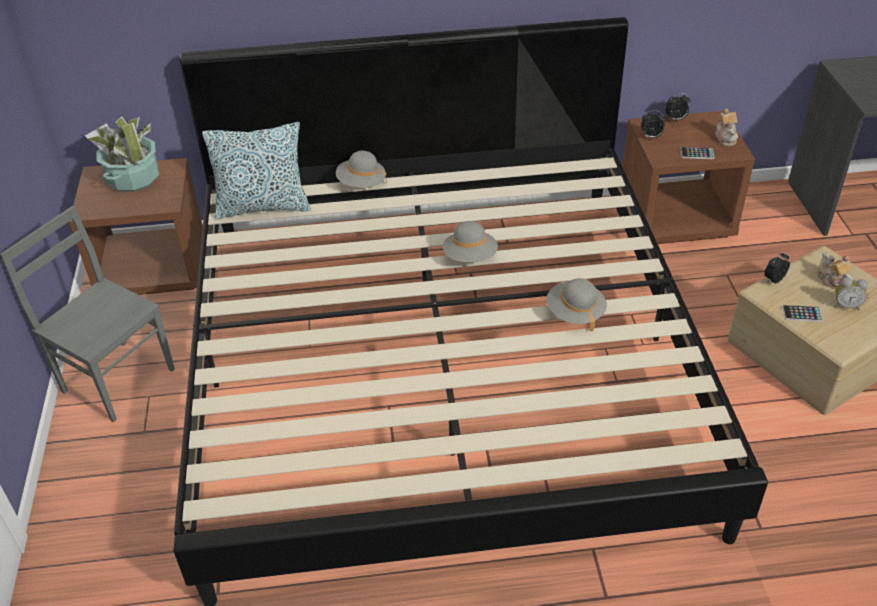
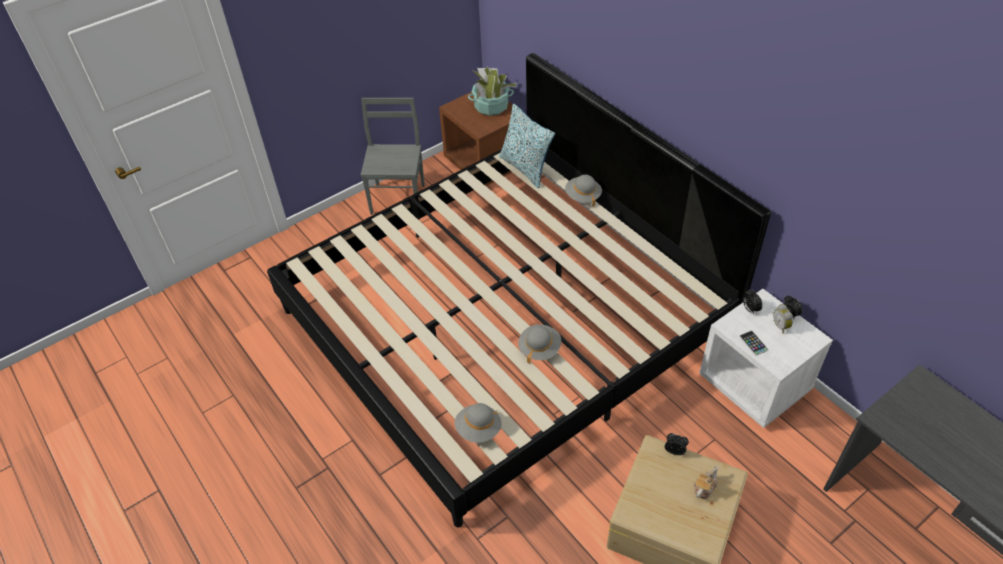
camera: 60 degrees right, 5 degrees up
(470, 257) = (553, 277): grey hat -> grey hat (478, 429)
(676, 218) = (755, 384): brown nightstand -> white nightstand
(725, 138) = (792, 353): teapot -> none
(802, 314) = (648, 479): phone -> none
(846, 305) = (680, 505): alarm clock -> alarm clock (781, 326)

